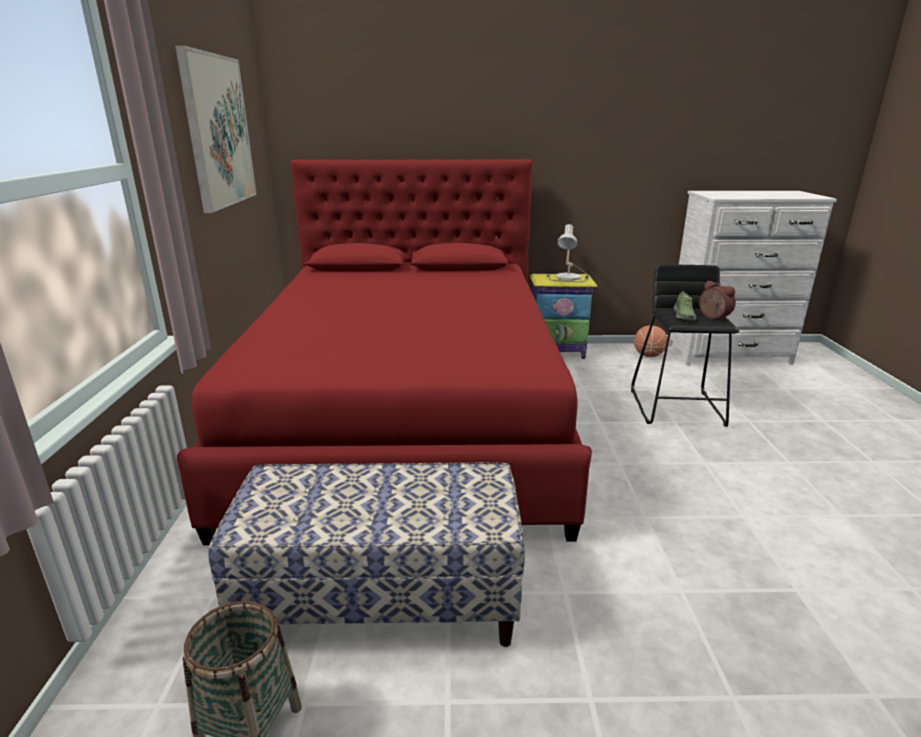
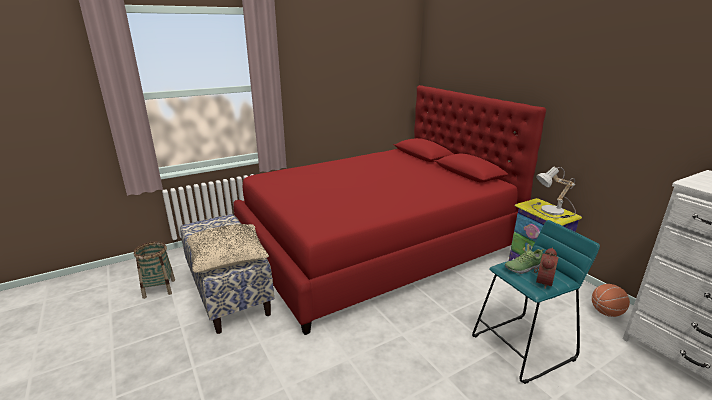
camera: 60 degrees right, 0 degrees up
(218, 131) = (349, 69): picture -> none
(446, 500) = (227, 256): none -> beige pillow
(677, 407) = (523, 347): black stool -> turquoise stool

